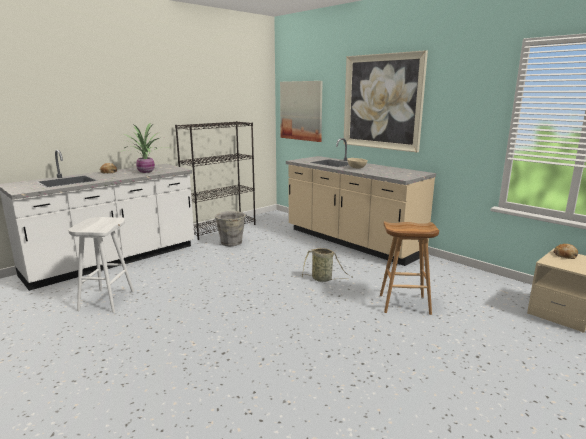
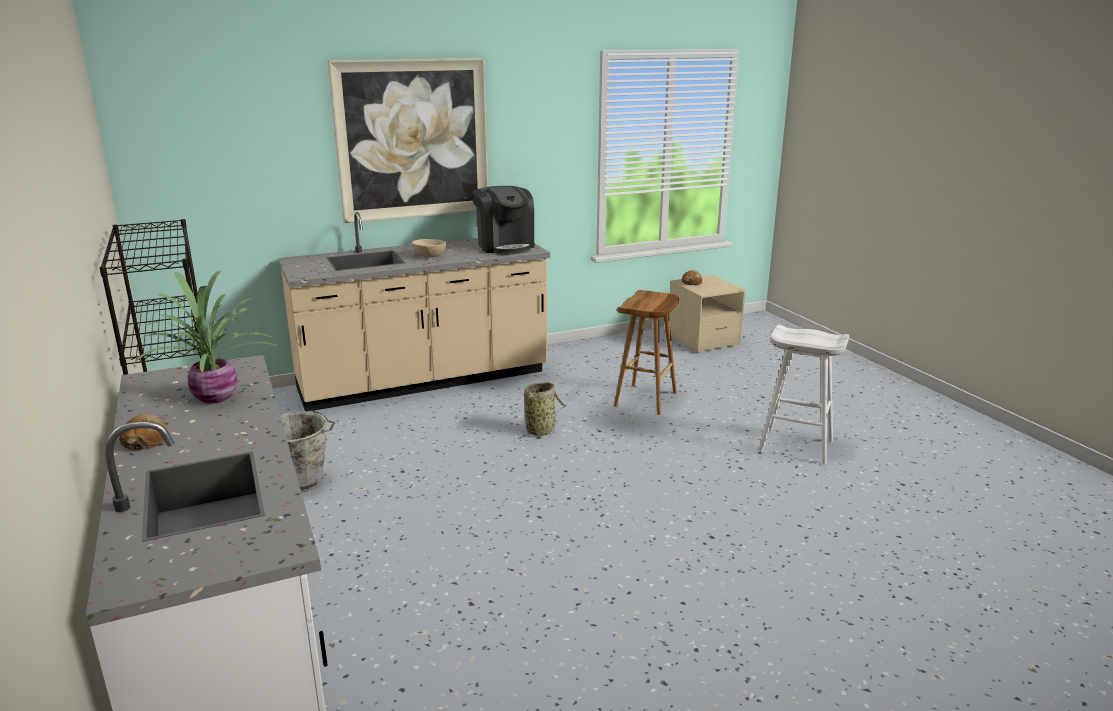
camera: 70 degrees left, 5 degrees up
(106, 300) = (469, 654): white stool -> white stool (794, 446)
(301, 110) = (208, 173): picture -> none
(400, 174) = (504, 246): none -> coffee machine

